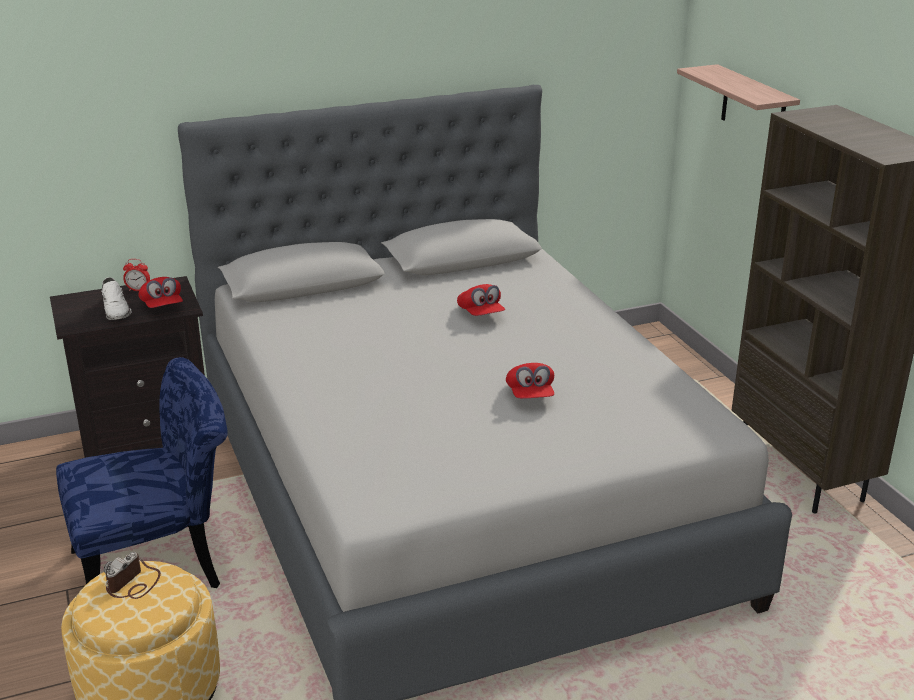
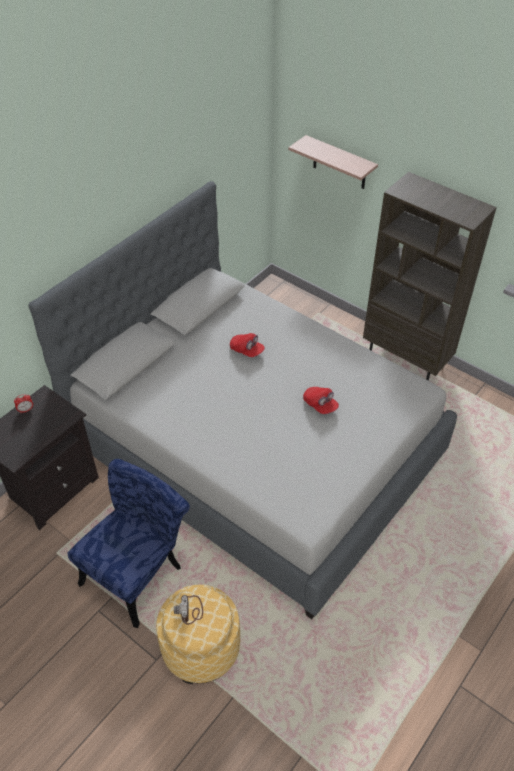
camera: 30 degrees left, 20 degrees up
(117, 310) = (29, 433): white shoe -> none
(162, 306) = (56, 418): red cap -> none

